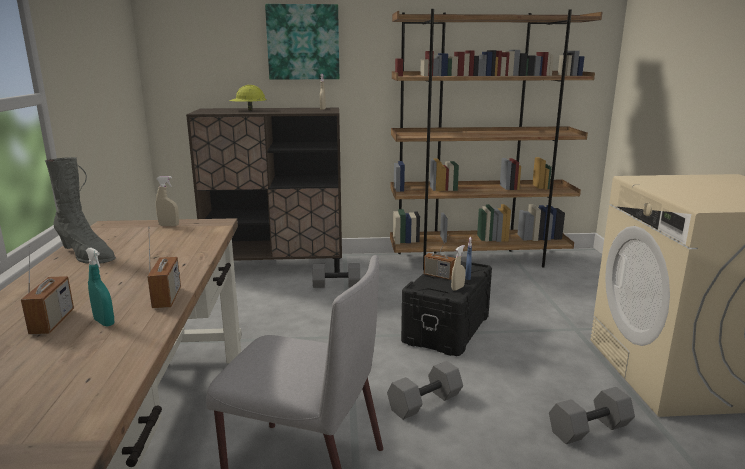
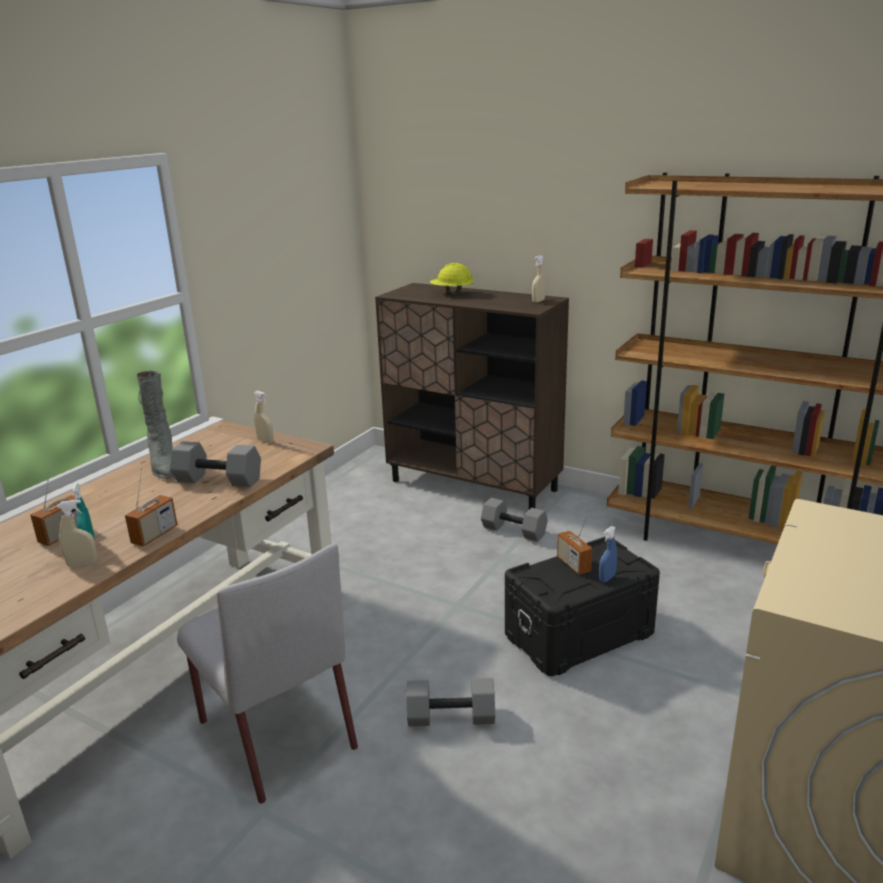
camera: 35 degrees right, 5 degrees up
(303, 42) = (532, 208): picture -> none
(457, 288) = (574, 590): beige spray bottle -> beige spray bottle (82, 564)
(589, 428) = (601, 835): grey dumbbell -> grey dumbbell (219, 479)

